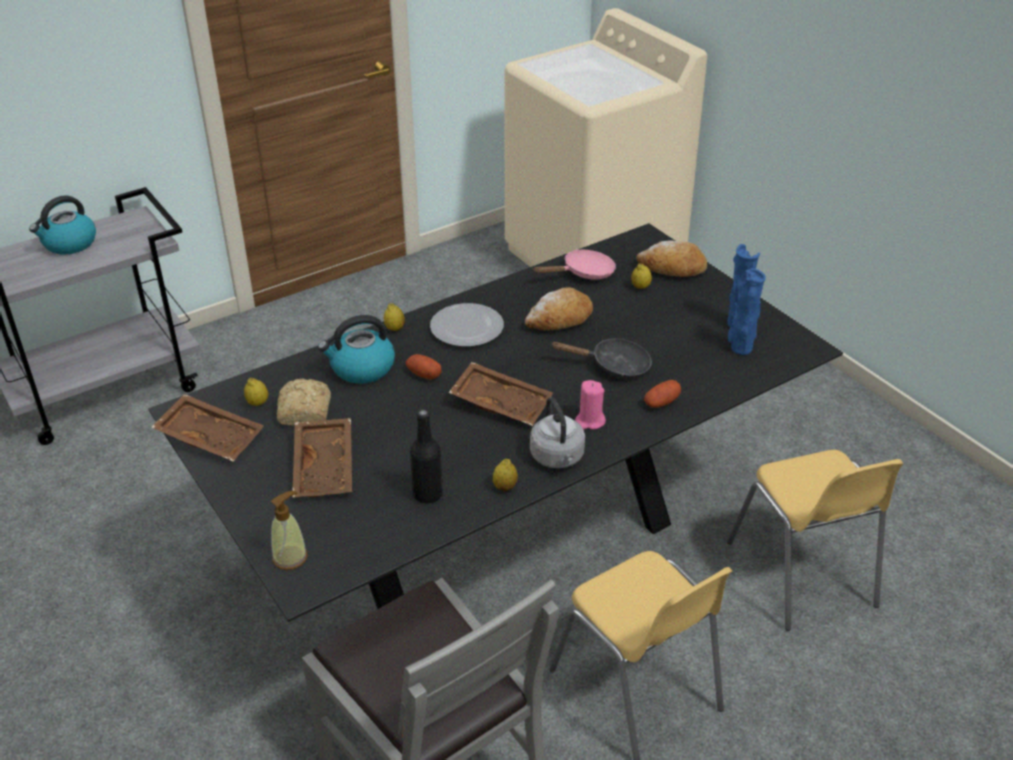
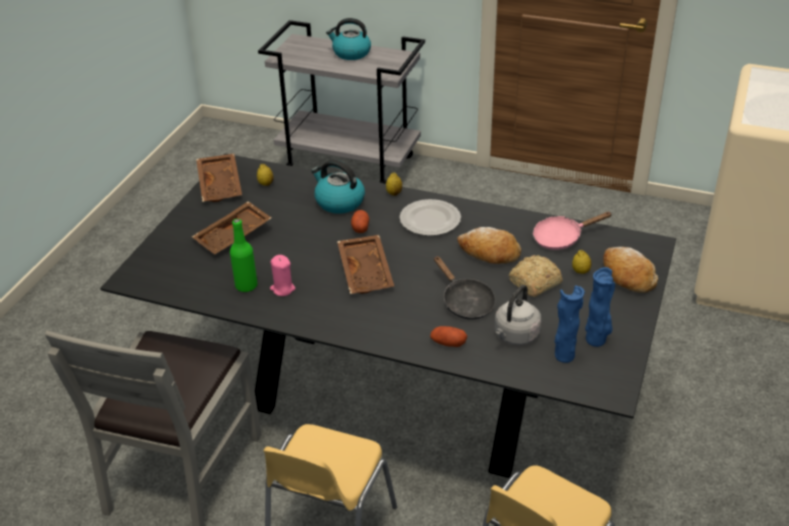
camera: 55 degrees right, 0 degrees up
(290, 557) = (147, 263): soap dispenser -> none
(304, 413) = (274, 204): bread -> bread (533, 283)
(428, 494) = (246, 286): black bottle -> green bottle
(505, 487) = (283, 313): lemon -> none
(558, 458) = (334, 322): grey kettle -> grey kettle (515, 336)
(583, 273) = (561, 238): pink frying pan -> pink frying pan turned 135 degrees clockwise
(590, 421) = (389, 319): pink candle -> pink candle (282, 289)

